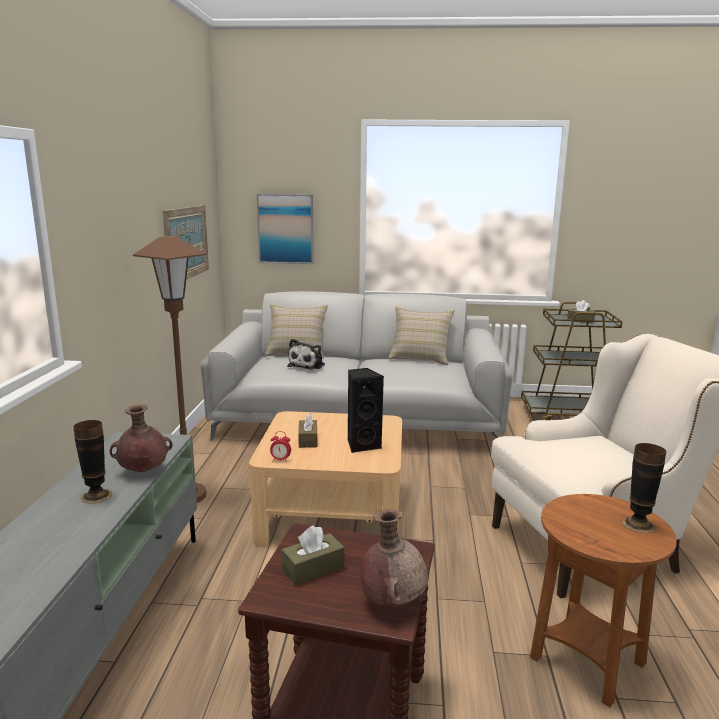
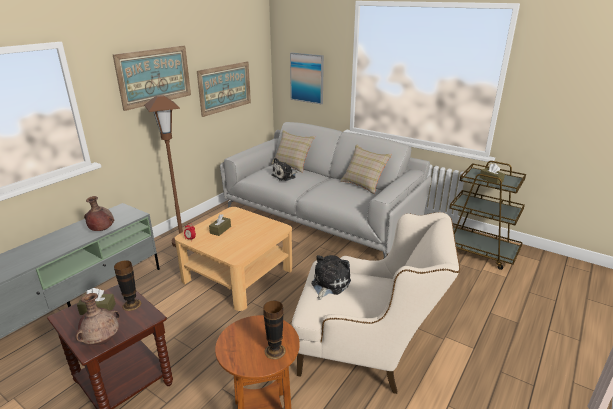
camera: 30 degrees right, 10 degrees up
(96, 496) = (69, 238): vase -> vase (131, 304)
(126, 212) = (154, 76): none -> picture
(362, 445) = (243, 241): black speaker -> none
(558, 453) = (329, 284): none -> plush toy

